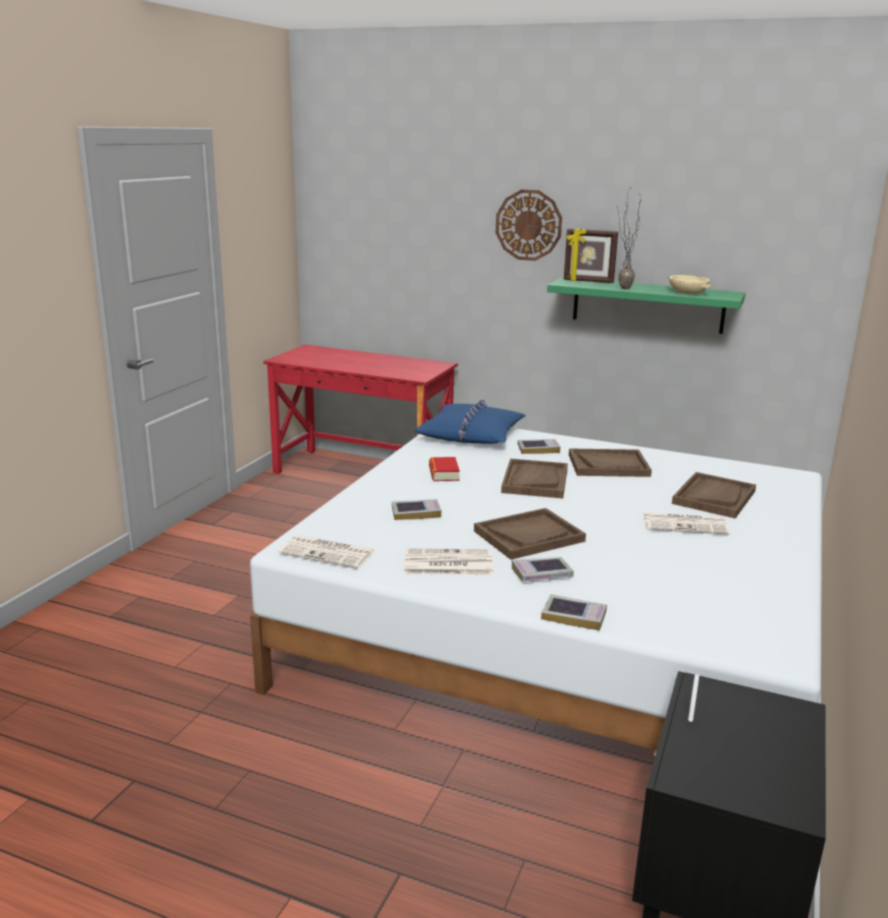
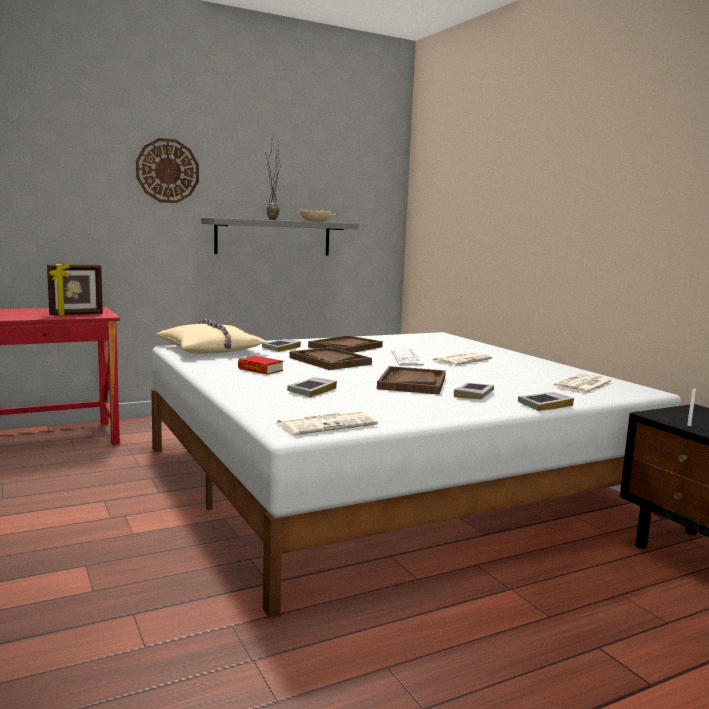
camera: 50 degrees left, 10 degrees down
(447, 563) = (415, 406): newspaper -> newspaper (584, 385)
(471, 435) = (211, 349): blue pillow -> beige pillow
(588, 281) = (232, 218): picture frame -> picture frame (76, 314)
(626, 502) = (406, 358): none -> keyboard
(647, 305) = (273, 237): green shelf -> grey shelf
(714, 497) = (437, 348): brown tray -> none

